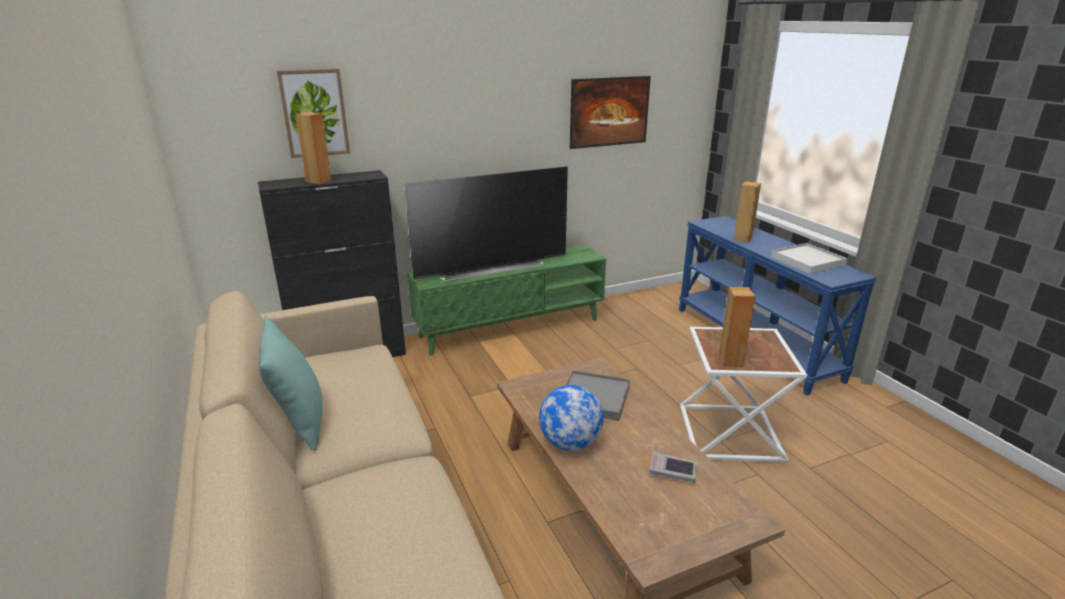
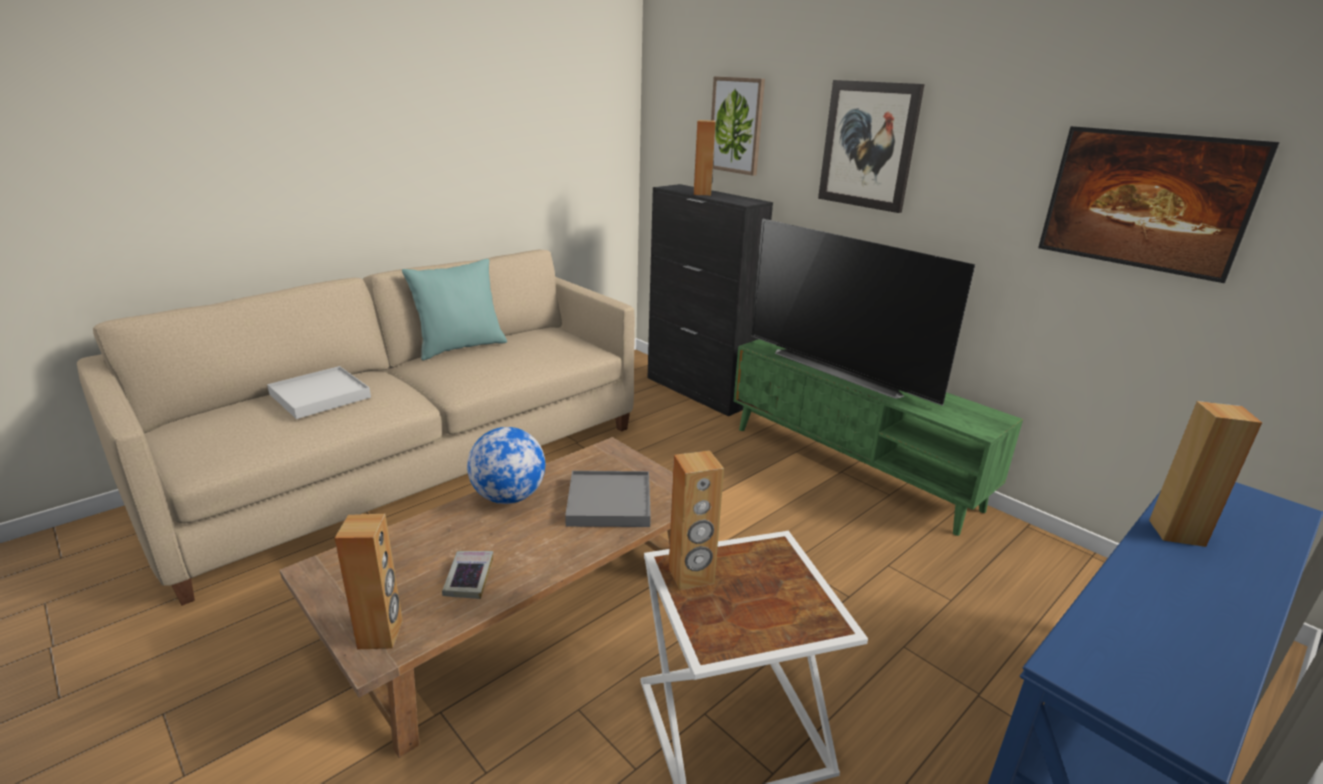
camera: 70 degrees right, 0 degrees up
(450, 109) = (868, 145): none -> picture
(732, 517) = (381, 634): none -> brown speaker
(808, 261) = (1167, 634): white tray -> white tray (320, 396)

